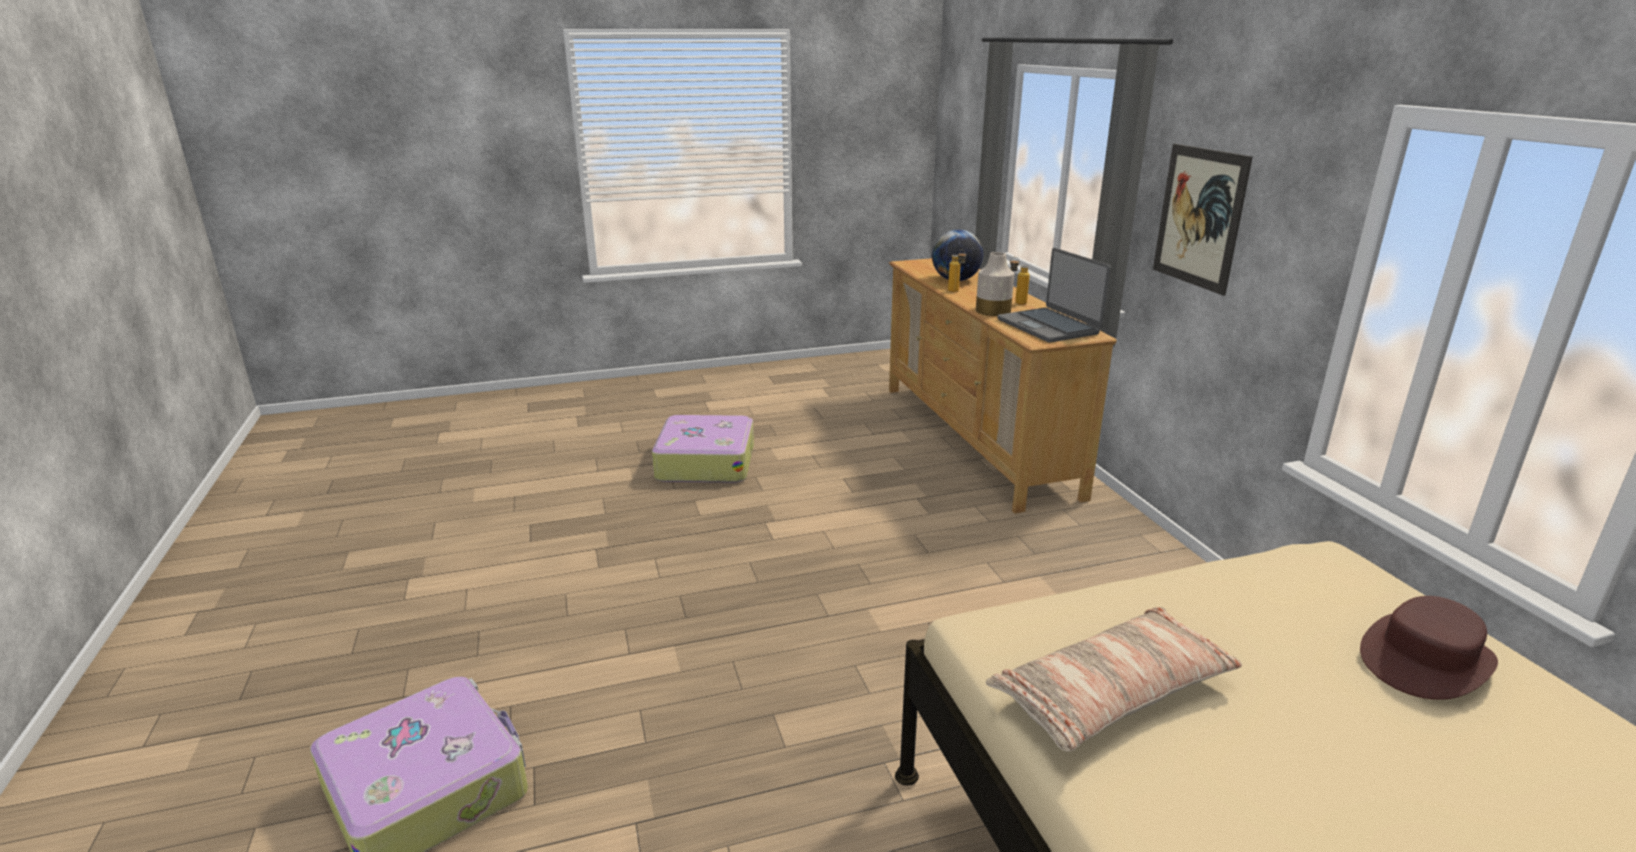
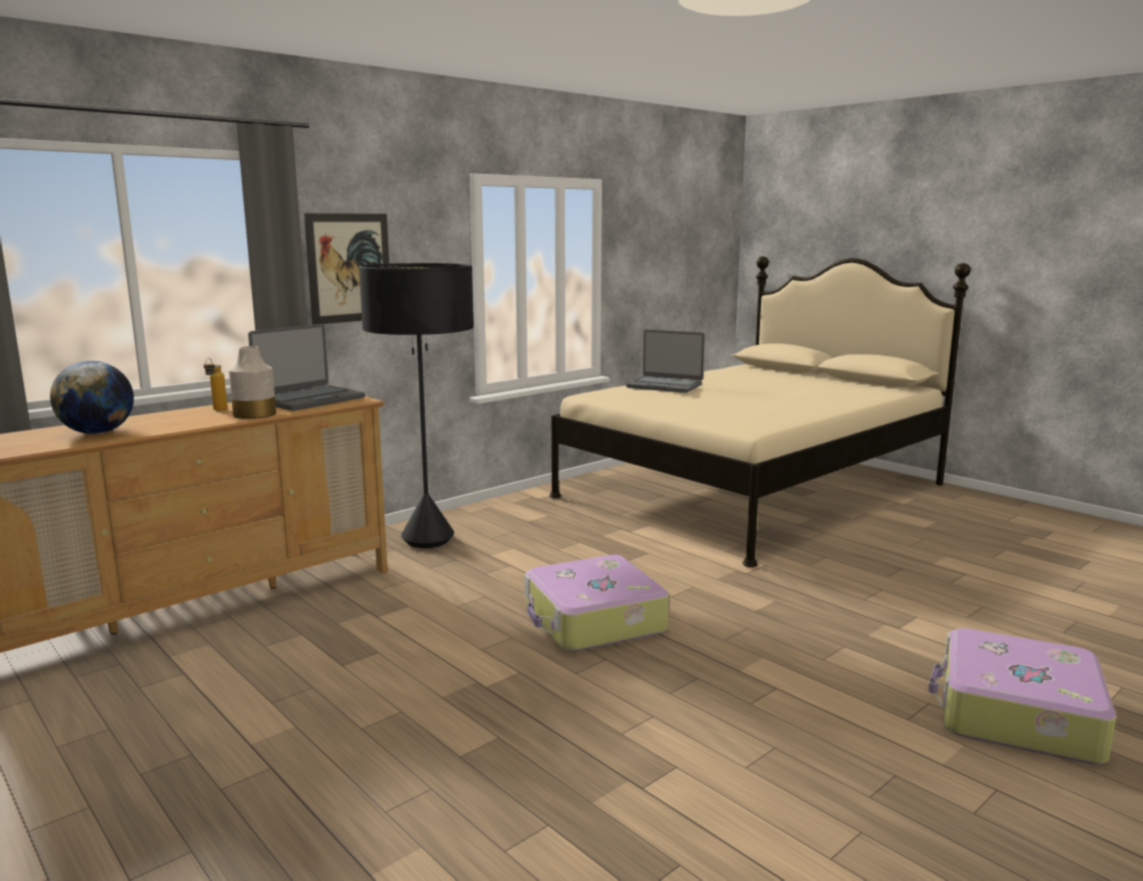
camera: 115 degrees left, 10 degrees down
(705, 462) = (325, 790): suitcase -> suitcase (593, 621)
(956, 292) = (166, 428): bottle -> none
(1101, 546) = (428, 541): none -> black floor lamp
(1113, 695) = (761, 413): pillow -> none
(1426, 659) = (664, 386): brown hat -> laptop

